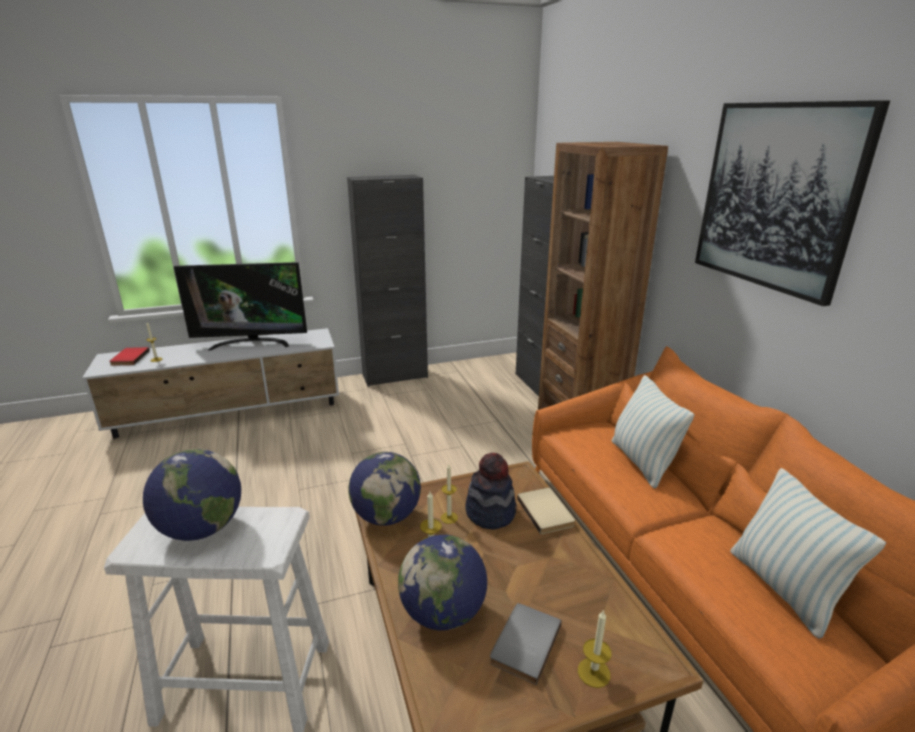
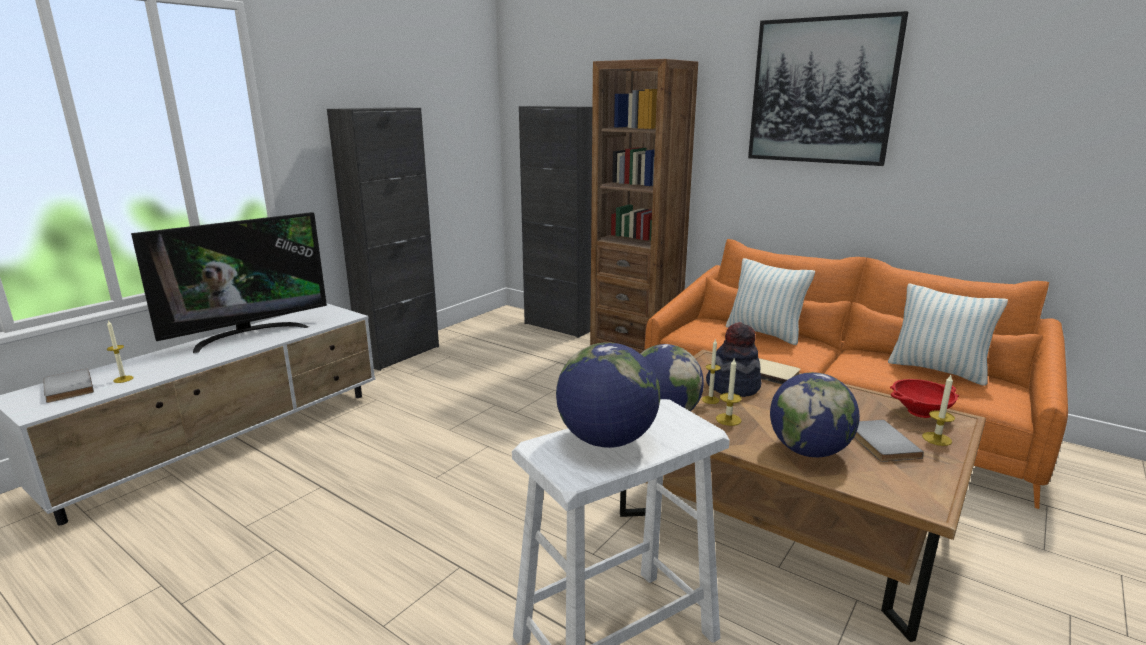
camera: 35 degrees left, 5 degrees down
(129, 358) = (66, 388): red book -> grey book
(629, 631) = (920, 412): none -> red bowl

